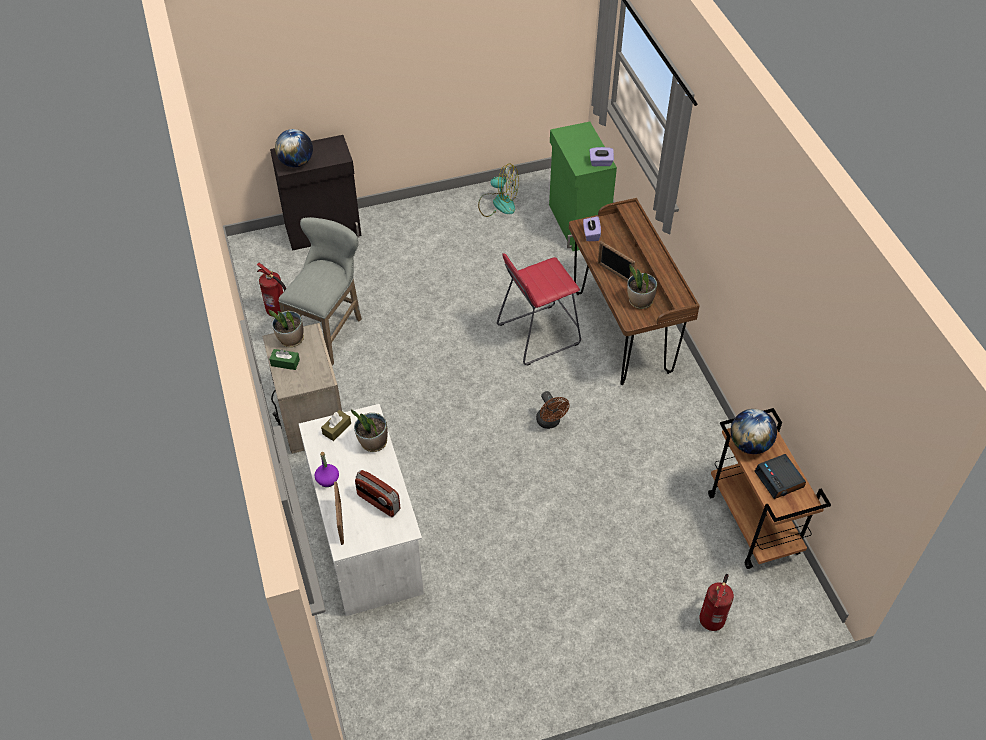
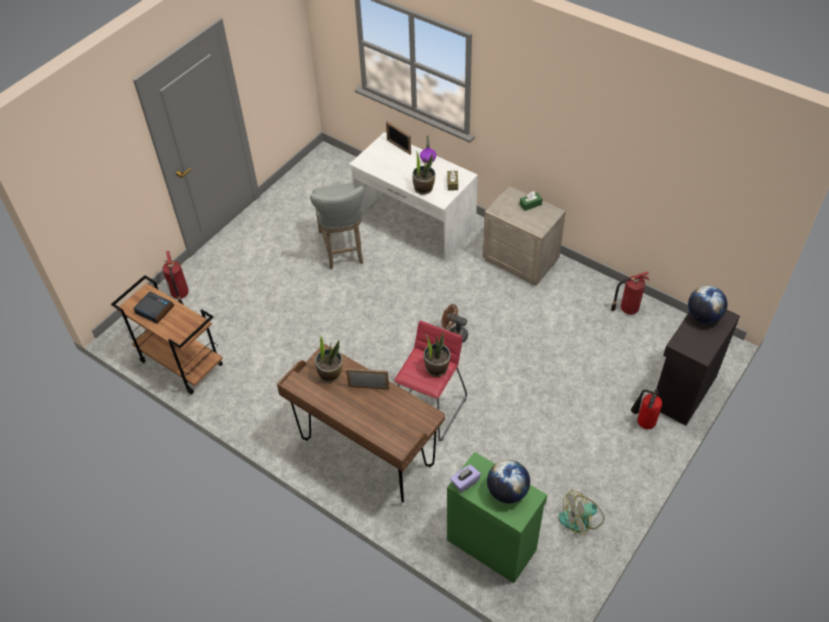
camera: 145 degrees right, 0 degrees up
(291, 339) = (545, 218): potted plant -> potted plant (436, 368)
(330, 332) = (576, 317): grey stool -> grey stool (342, 249)
(378, 502) = (388, 165): radio -> none
(381, 229) = (642, 423): none -> fire extinguisher
(550, 422) = (364, 348): brown fan -> brown fan (454, 334)
(591, 234) = (416, 412): purple tissue box -> none
(749, 444) = (186, 321): globe -> globe (507, 491)

